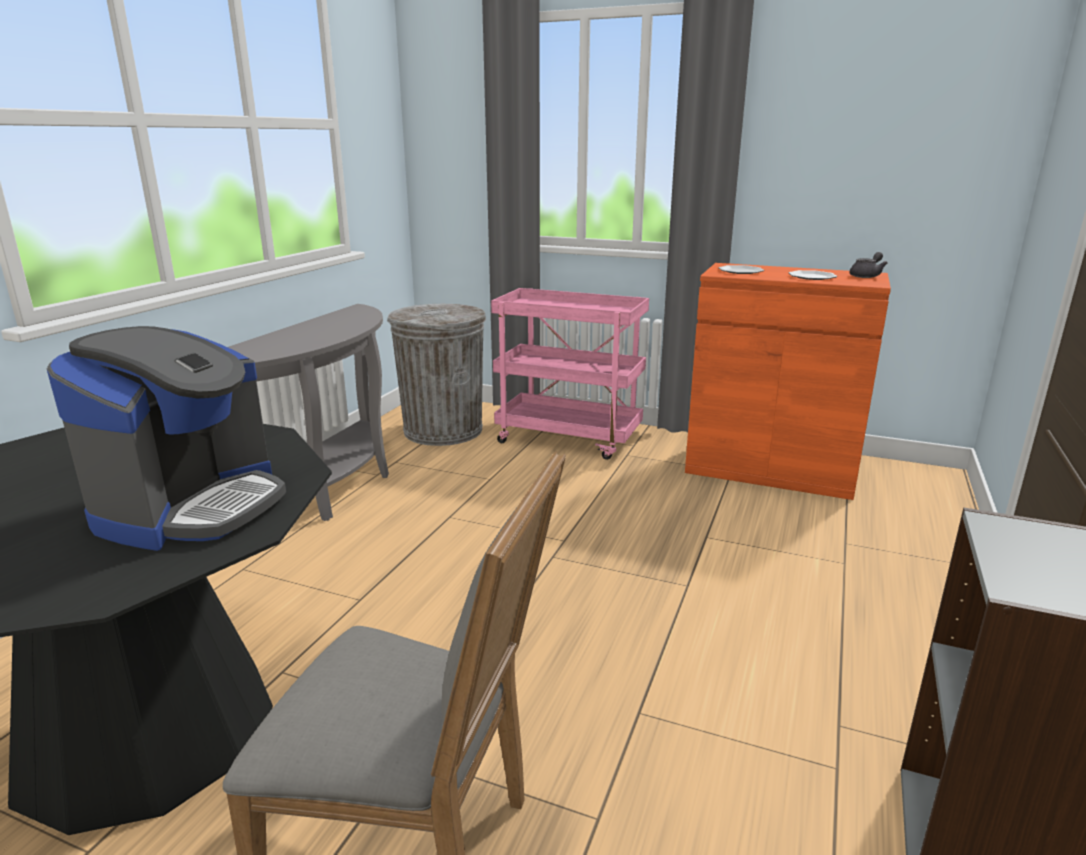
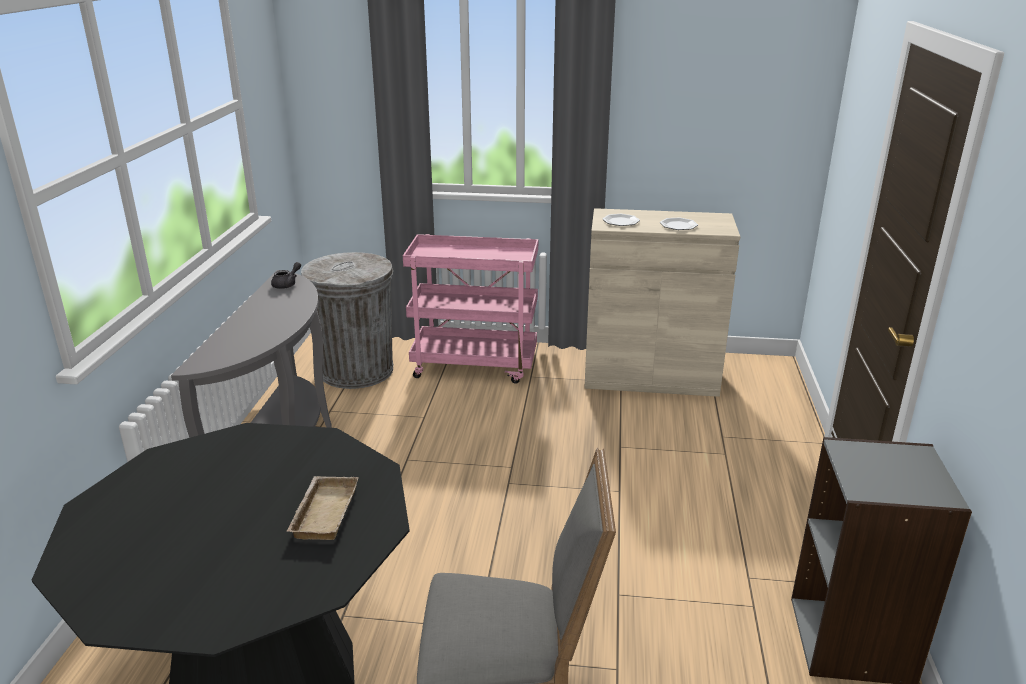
camera: 15 degrees left, 5 degrees up
(192, 506) = (323, 512): coffee machine -> beige tray
(770, 470) = (650, 376): orange cabinet -> beige cabinet
(867, 276) = (718, 220): grey teapot -> grey teapot (287, 284)

